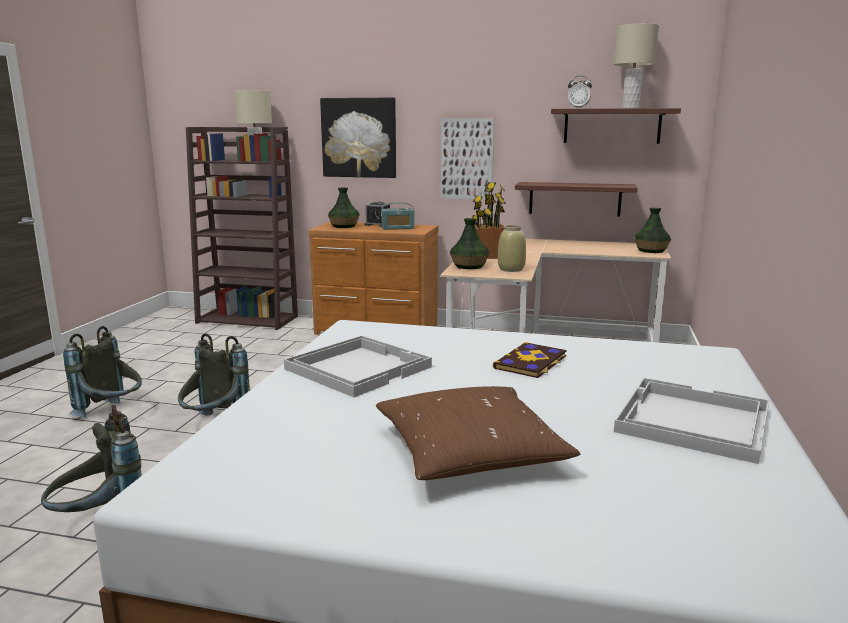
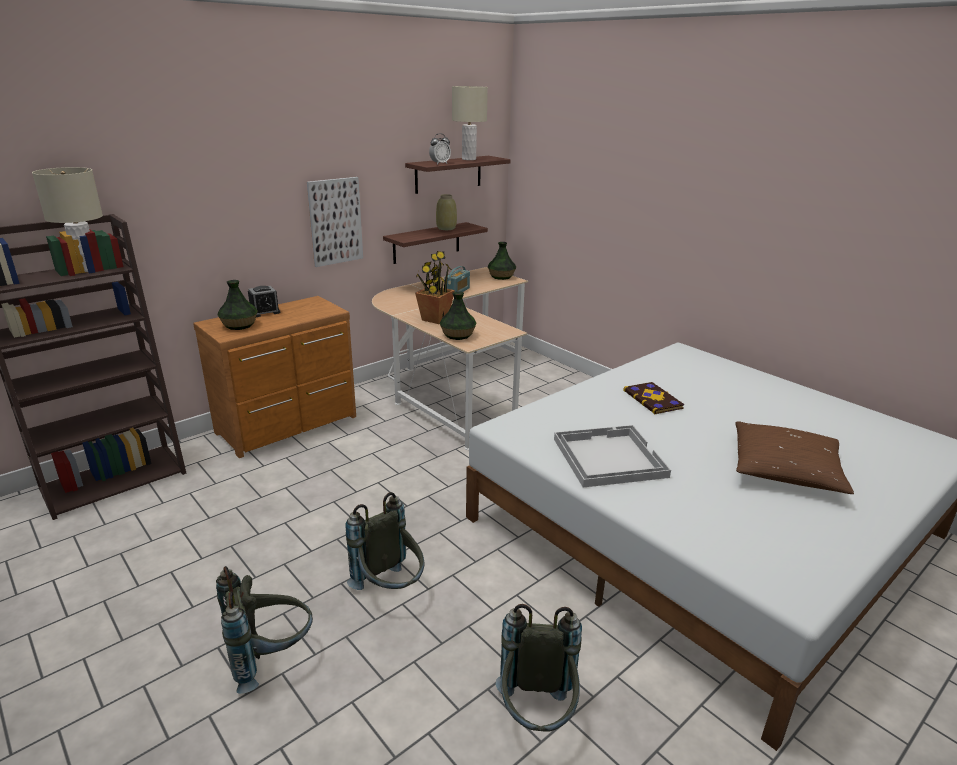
camera: 55 degrees left, 10 degrees up
(359, 138) = (213, 214): picture -> none
(397, 228) = (300, 311): radio -> radio (457, 291)
(511, 269) = (490, 327): beige vase -> beige vase (446, 228)
(691, 421) = (776, 398): white tray -> none

